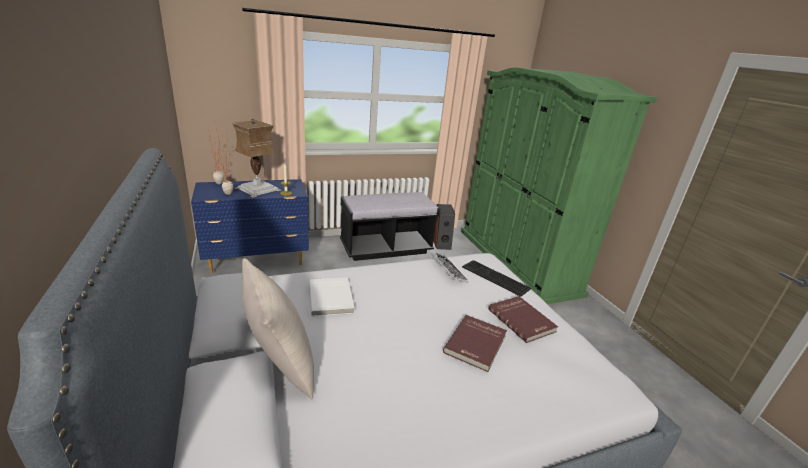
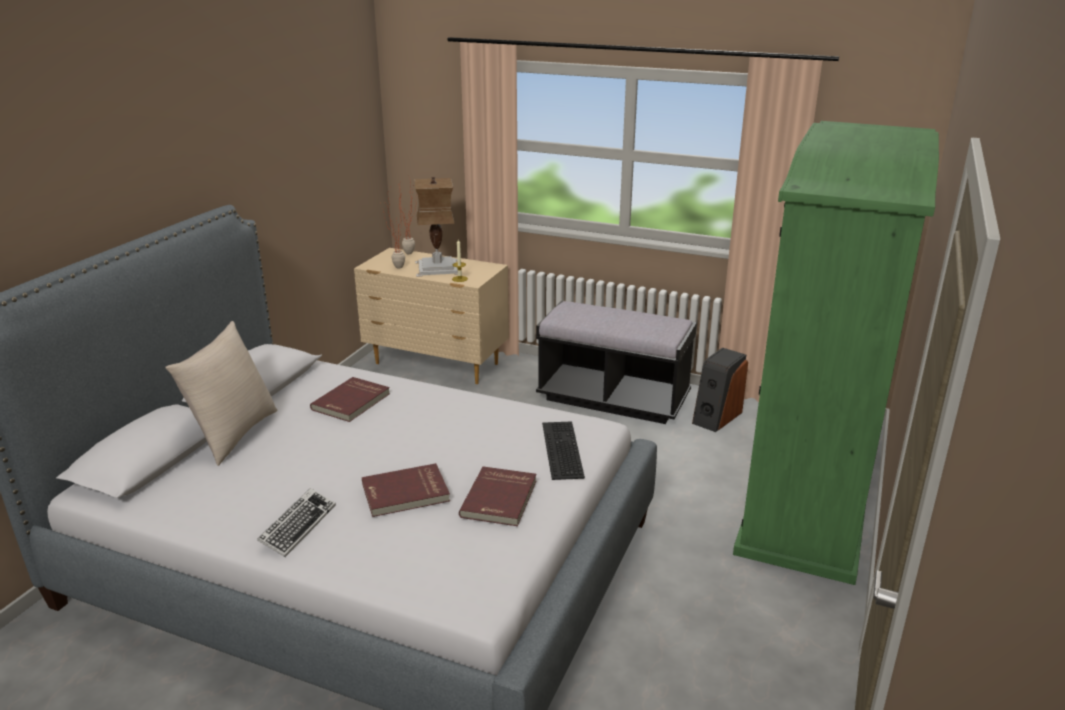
camera: 45 degrees right, 0 degrees up
(258, 261) = (437, 364): blue dresser -> beige dresser
(332, 298) = (352, 402): white book -> red book
(447, 270) = (519, 421): keyboard -> keyboard (298, 526)

